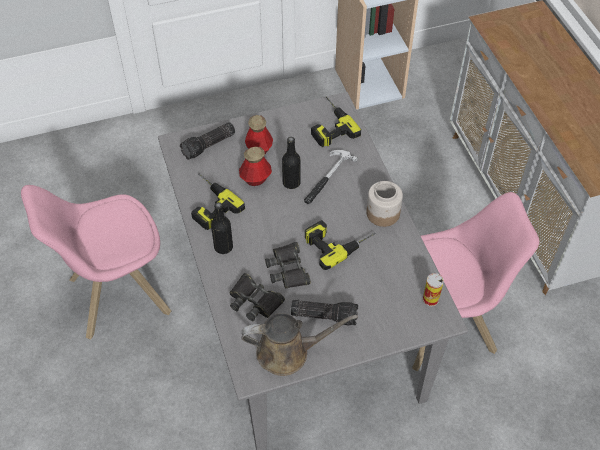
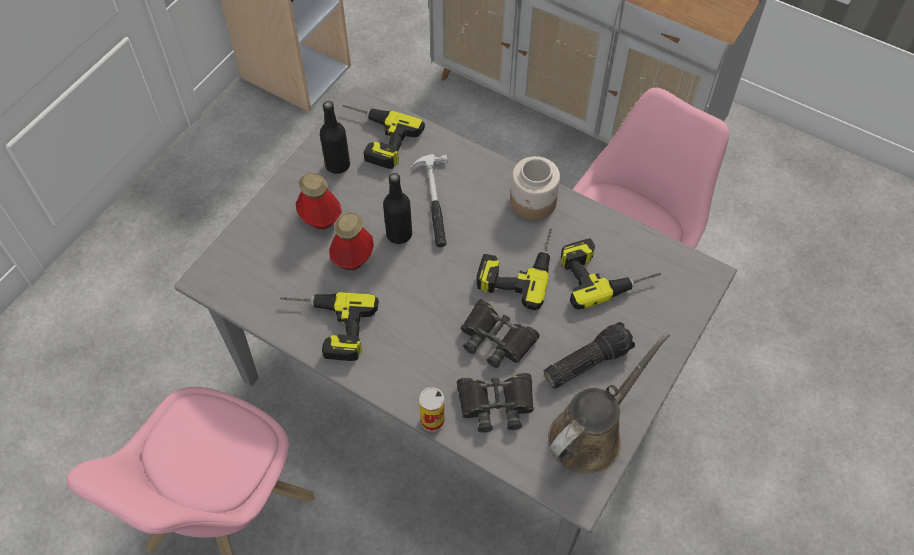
camera: 40 degrees left, 5 degrees up
(209, 146) = (255, 255): flashlight -> none
(223, 247) = (397, 366): black bottle -> black bottle (337, 165)
(385, 278) = (605, 272): none -> power drill
(430, 299) = (672, 262): can -> can (432, 420)

